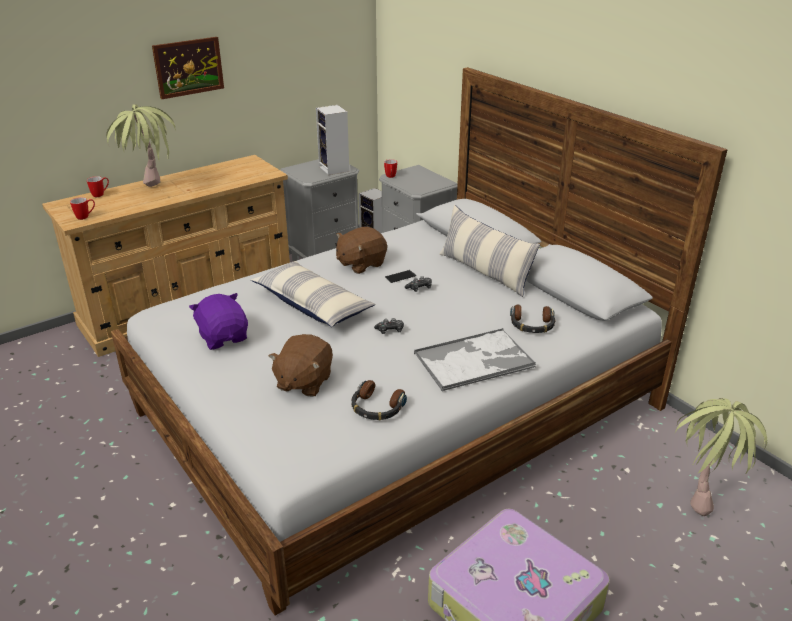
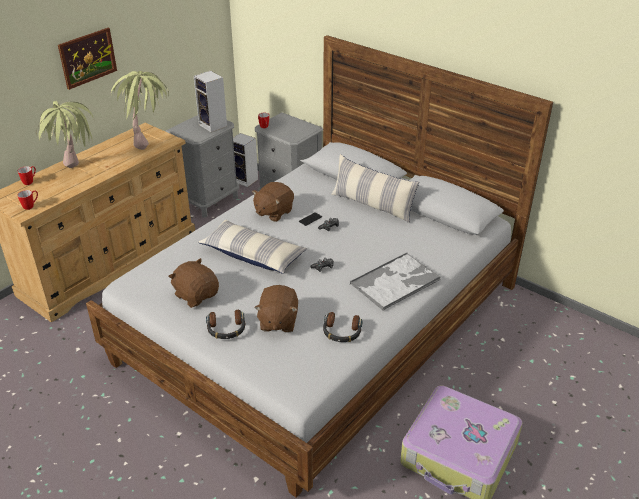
camera: 15 degrees left, 5 degrees up
(223, 337) = (196, 295): purple plush toy -> brown plush toy
(532, 325) = (425, 245): headphones -> headphones (226, 329)
(704, 493) = (558, 346): potted plant -> potted plant (148, 140)

